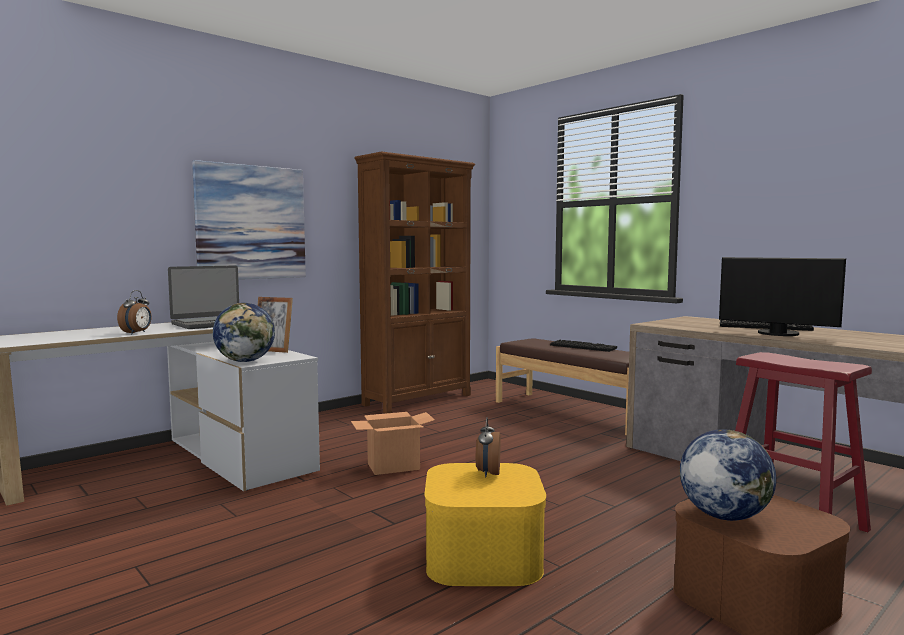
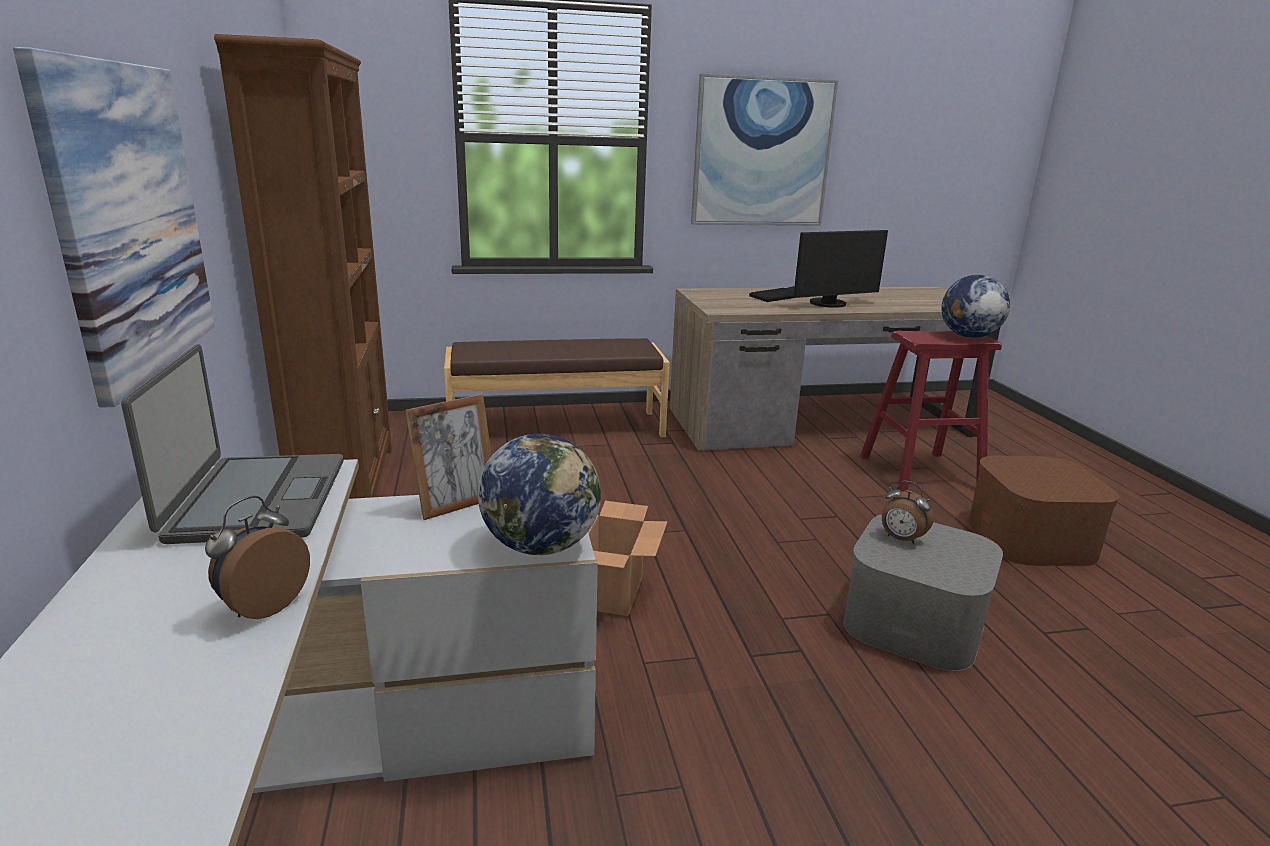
camera: 60 degrees left, 15 degrees up
(137, 333) = (262, 606): alarm clock -> alarm clock turned 105 degrees counterclockwise
(483, 556) = (914, 622): yellow storage box -> grey storage box
(584, 347) = (558, 343): keyboard -> none
(723, 516) = (1044, 487): globe -> globe (968, 336)
(784, 197) = (762, 153): none -> picture

